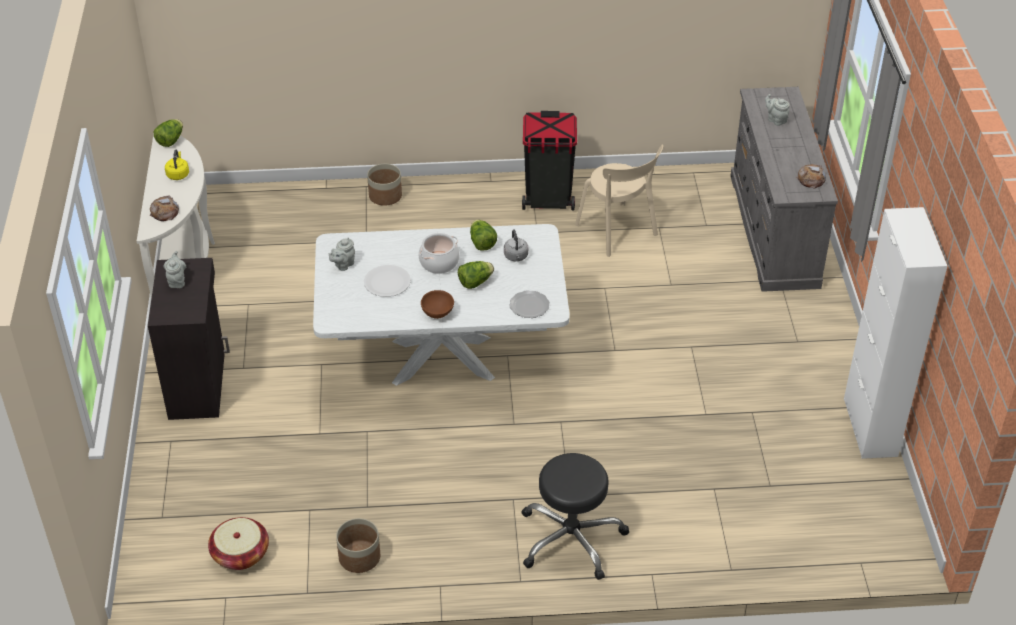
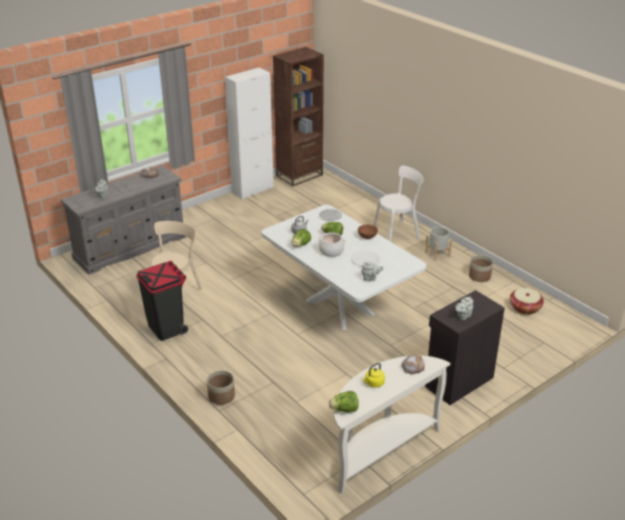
camera: 125 degrees left, 10 degrees down
(463, 546) = (437, 254): none -> grey planter
(571, 538) = (398, 232): black stool -> white chair
(887, 518) = (299, 175): none -> brown bookcase

